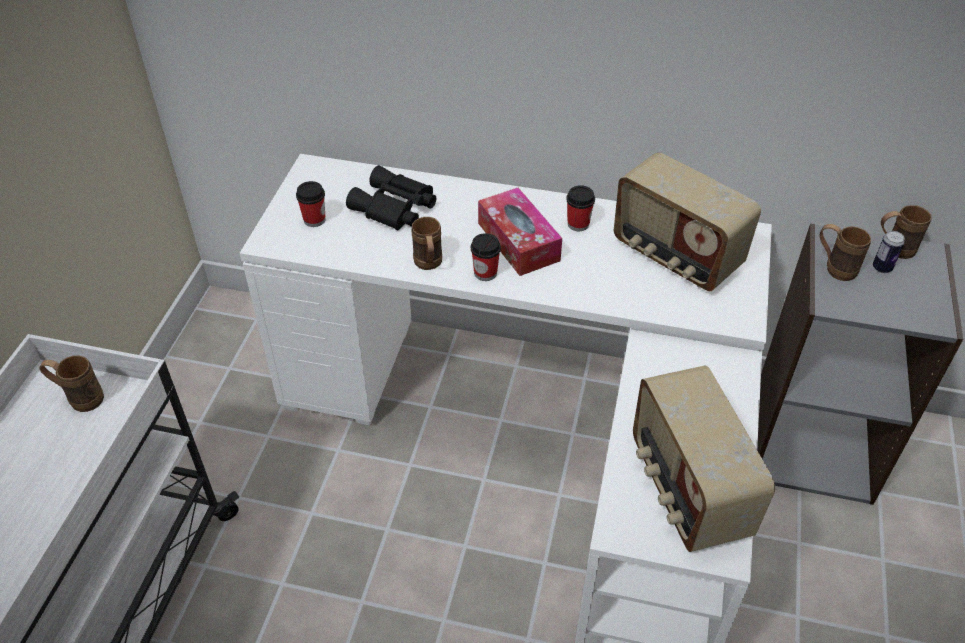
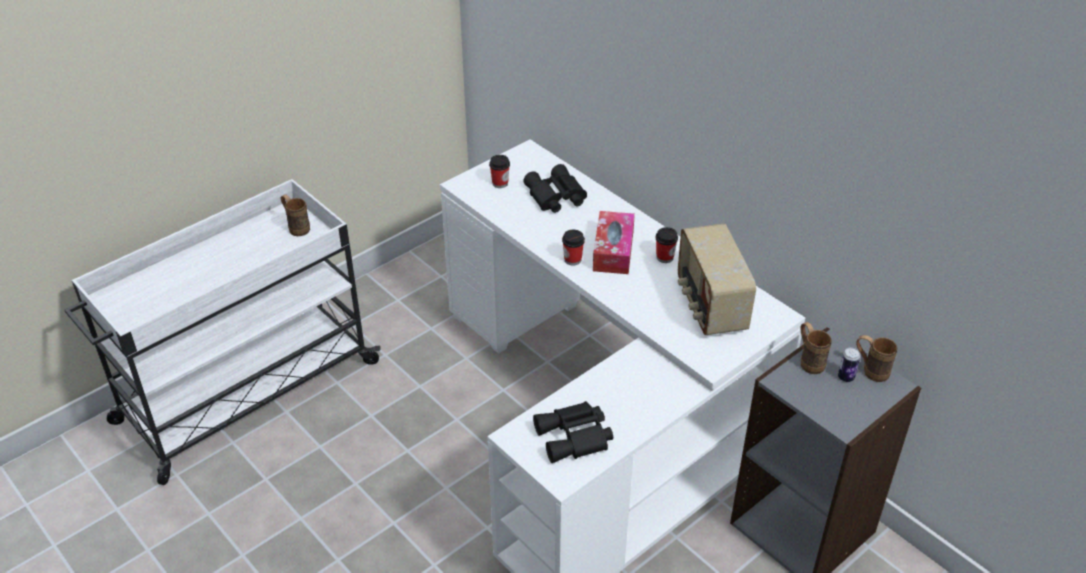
camera: 35 degrees right, 5 degrees down
(428, 265) = (542, 240): brown mug -> none
(686, 489) = (575, 438): radio -> black binoculars

